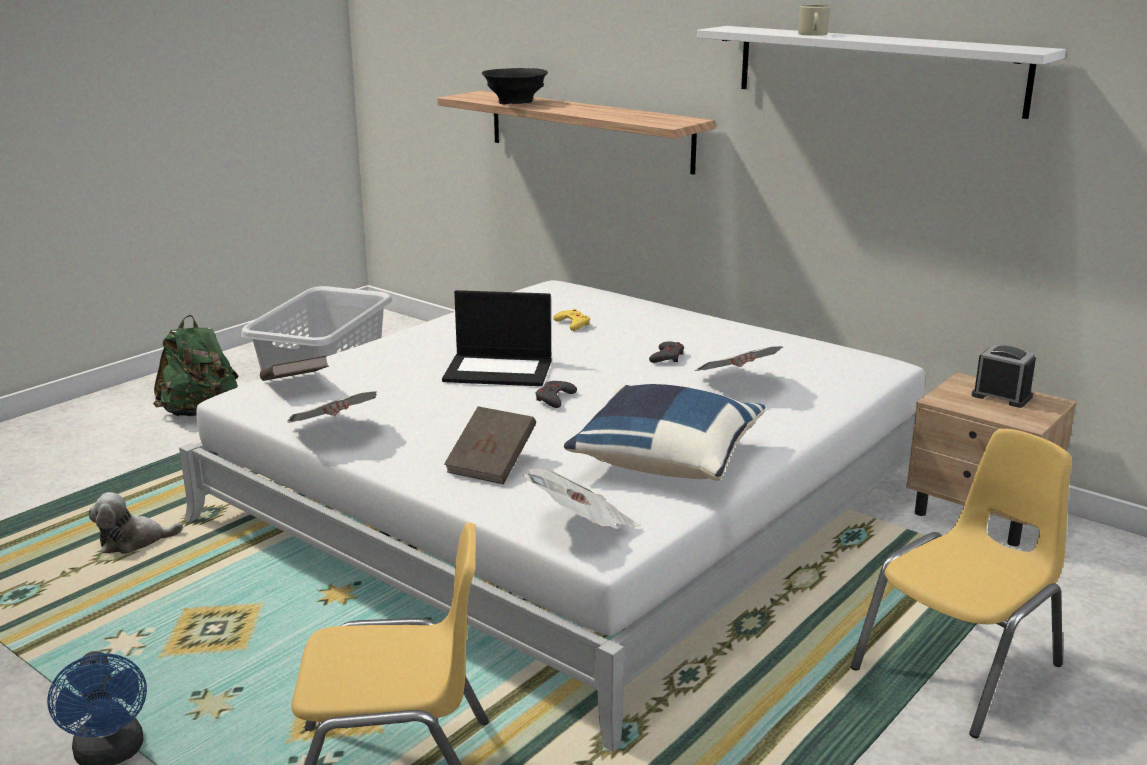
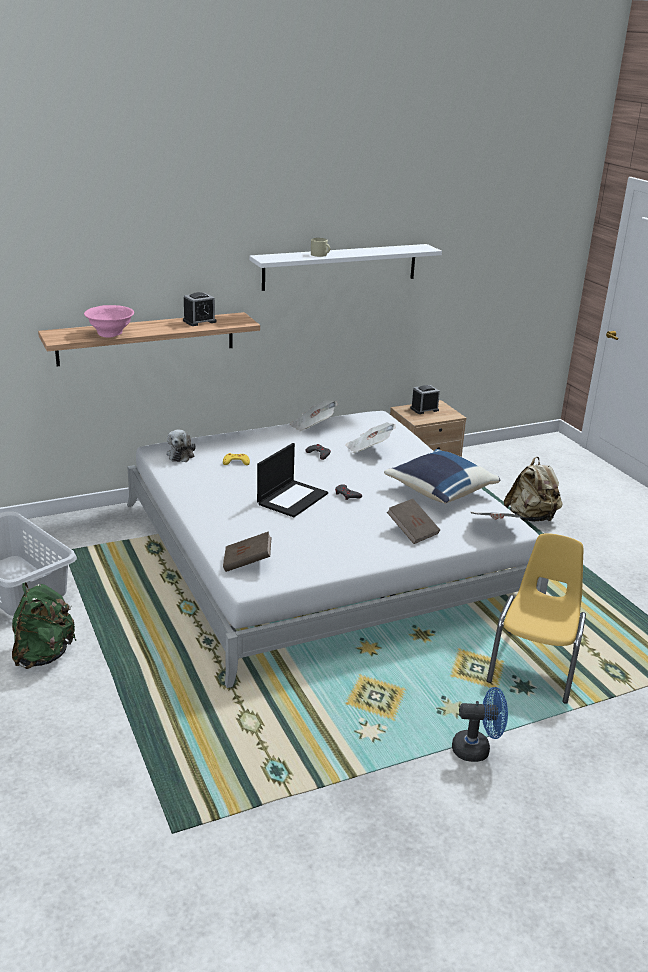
camera: 65 degrees left, 5 degrees up
(133, 542) = (238, 714): plush toy -> plush toy (181, 454)
(333, 430) = (331, 563): newspaper -> newspaper (312, 426)
(515, 102) = (110, 333): black bowl -> pink bowl
(630, 114) = (199, 321): none -> alarm clock
(960, 668) = (530, 518): yellow chair -> beige backpack

